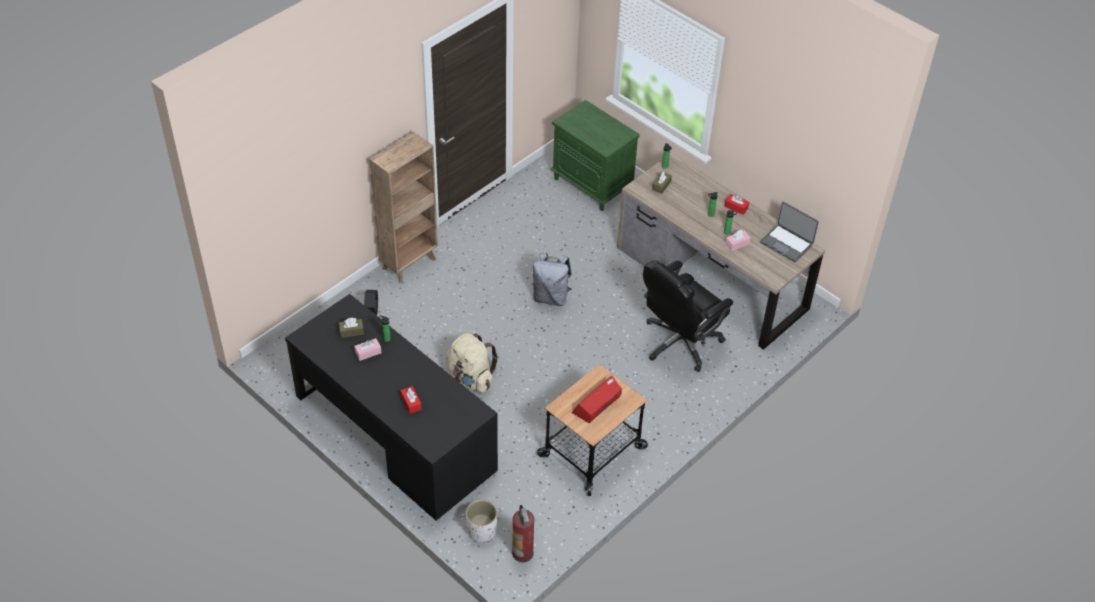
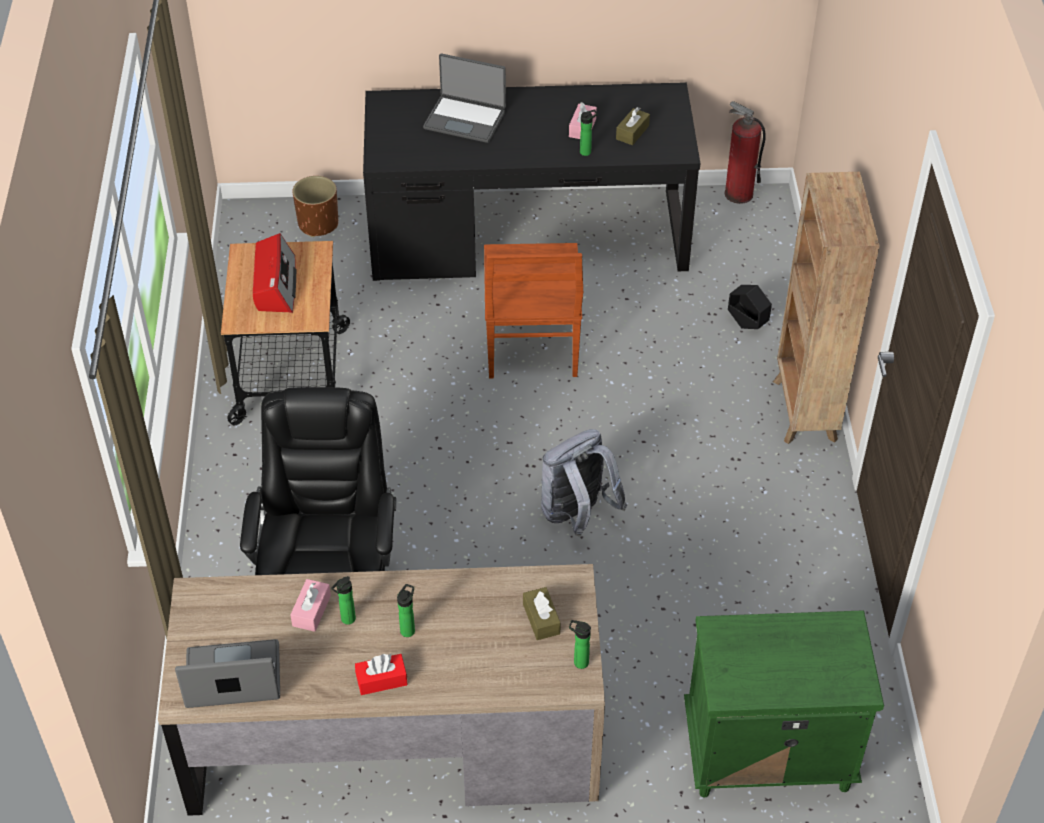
camera: 135 degrees right, 0 degrees up
(411, 403) = (465, 119): red tissue box -> laptop
(470, 378) = (531, 344): beige backpack -> brown chair
(481, 530) = (318, 224): white planter -> brown planter
(523, 553) = (251, 236): fire extinguisher -> fire extinguisher (738, 194)

